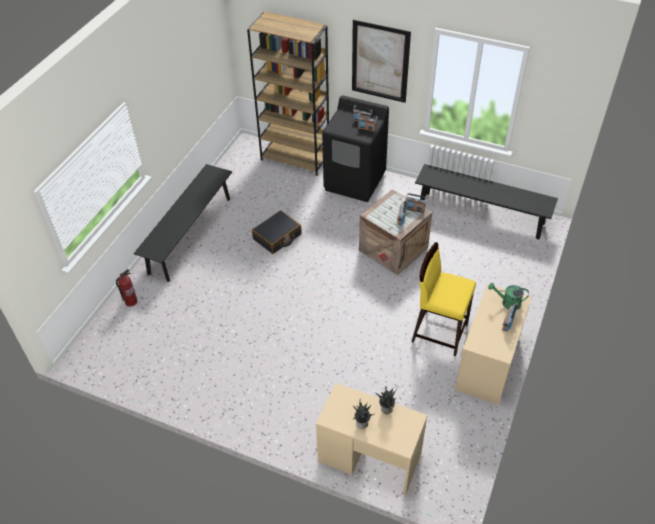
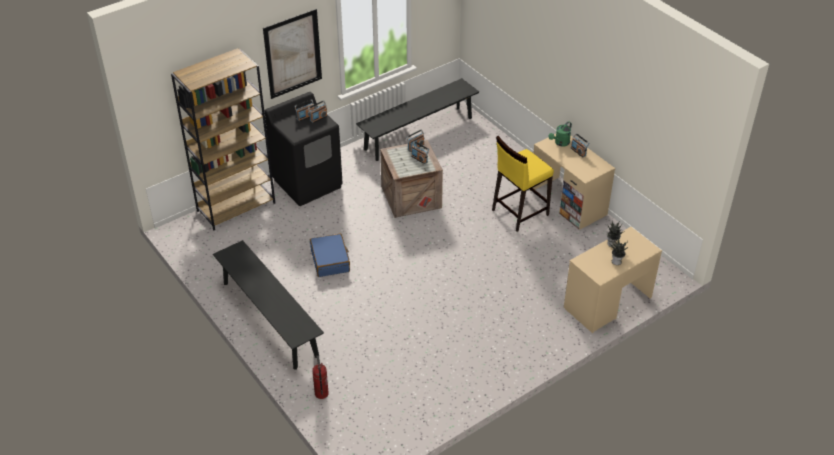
camera: 60 degrees left, 5 degrees down
(277, 237) = (330, 260): black suitcase -> blue suitcase

